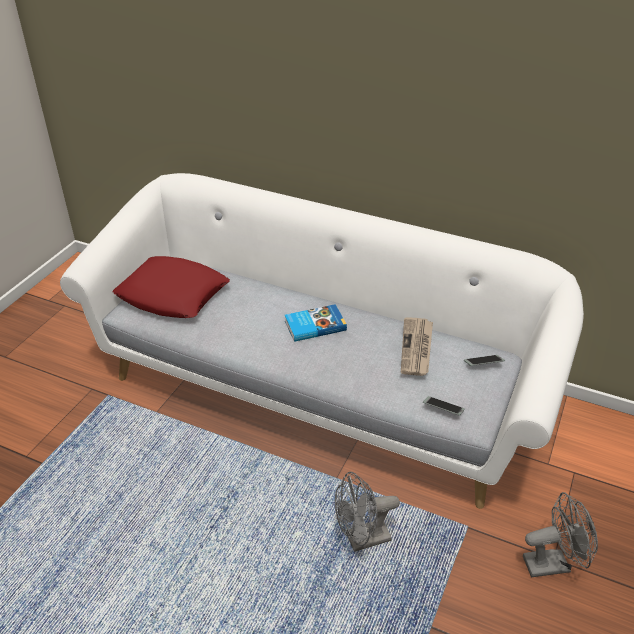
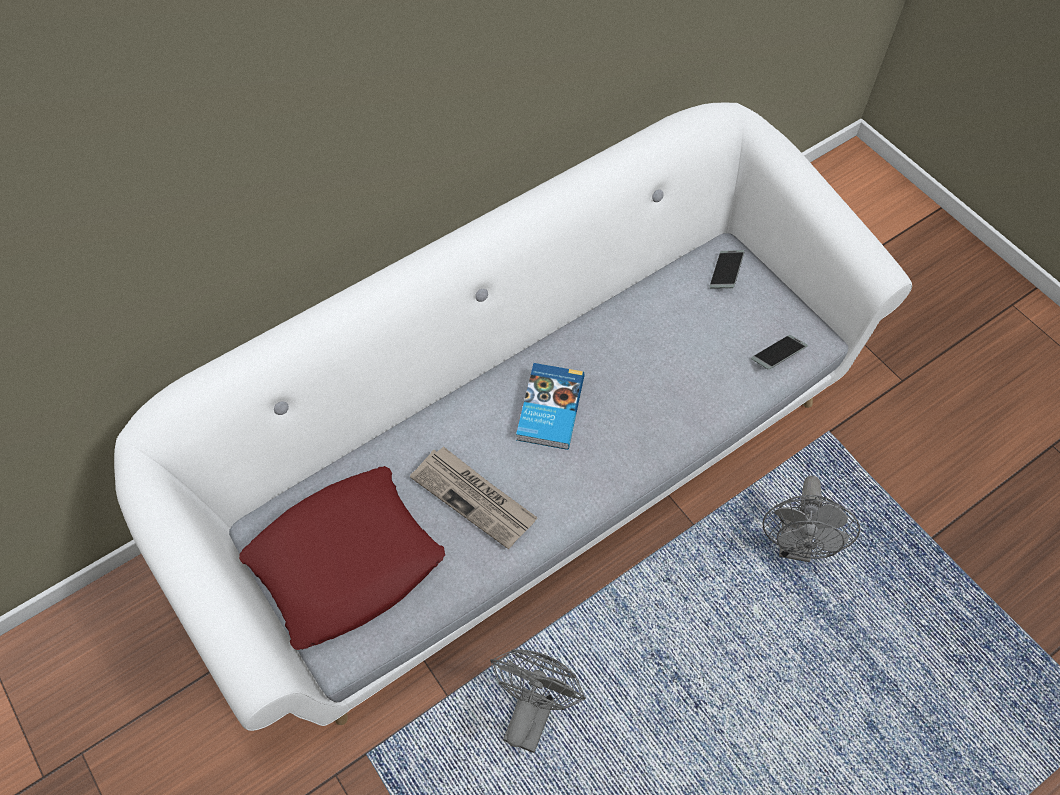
camera: 60 degrees left, 20 degrees up
(417, 348) = (669, 322): newspaper -> newspaper (475, 498)
(553, 563) = (907, 385): grey fan -> grey fan (531, 710)

